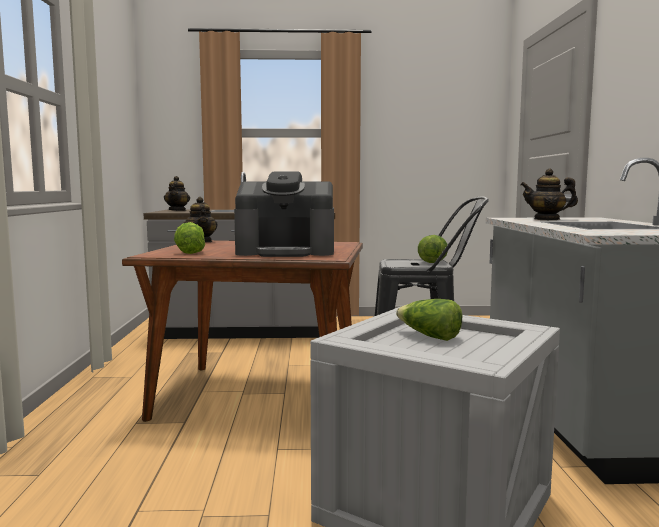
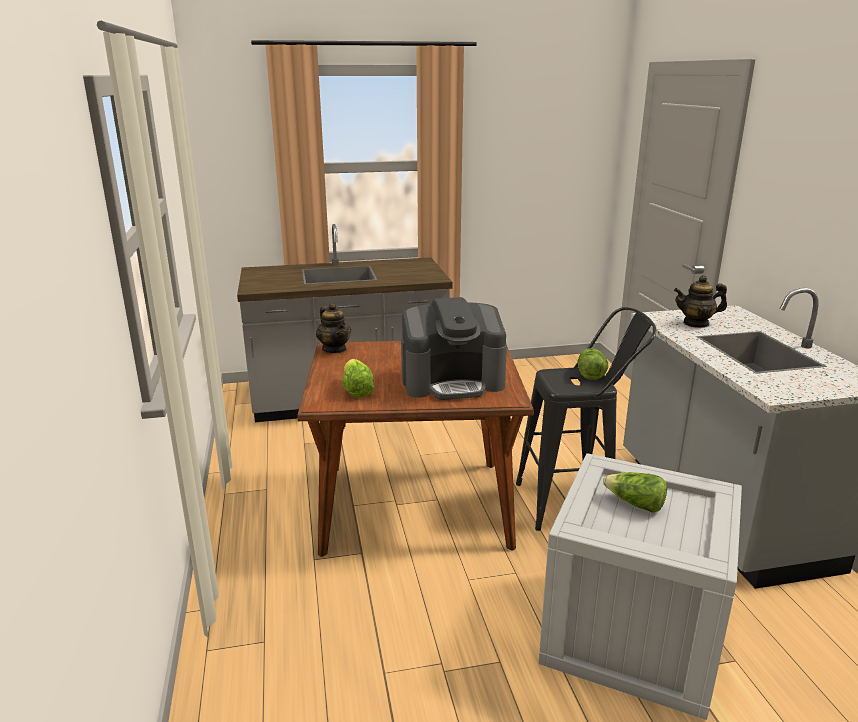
camera: 10 degrees left, 15 degrees up
(177, 210) = (263, 276): teapot -> none

